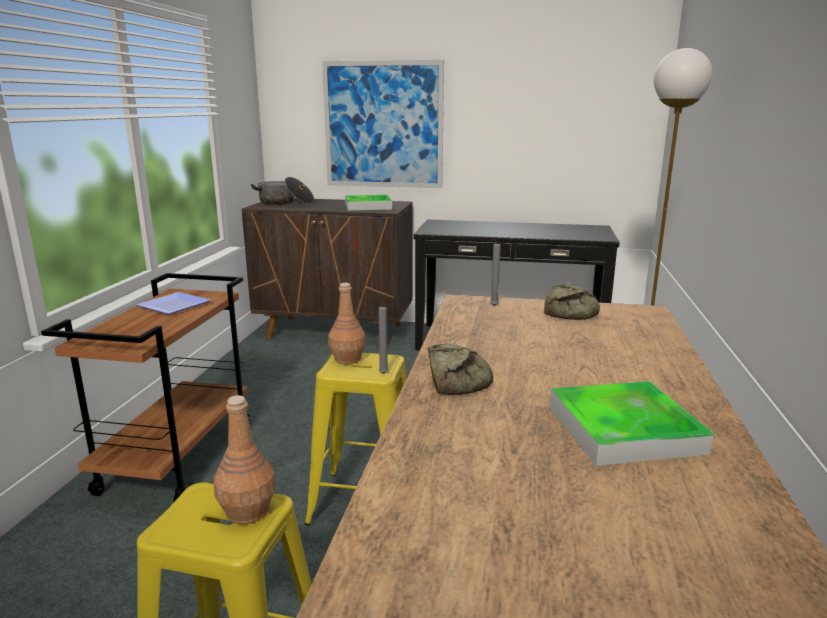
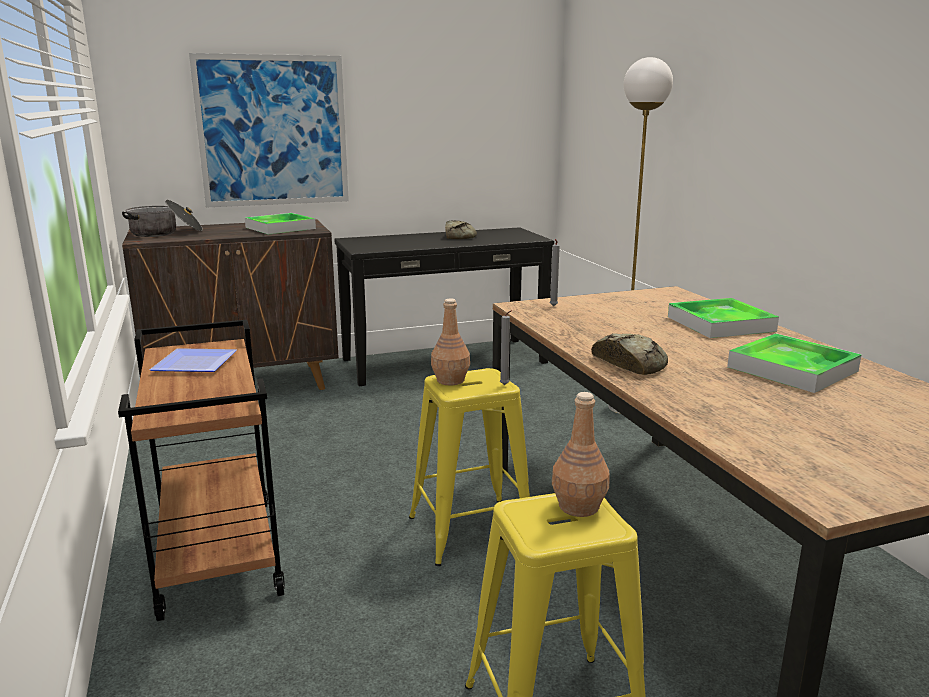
camera: 30 degrees left, 0 degrees up
(572, 311) = (619, 300): bread -> bread (459, 236)
(637, 357) = (720, 324): none -> tray

